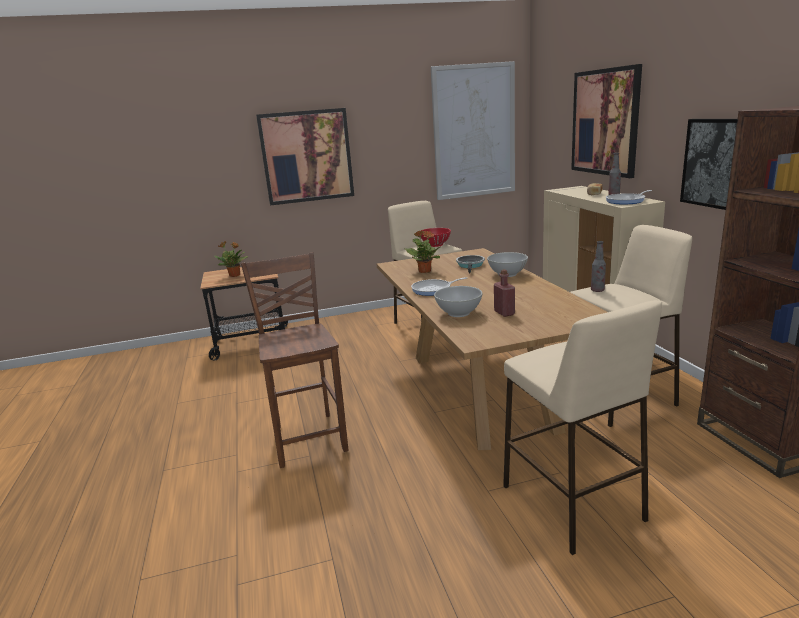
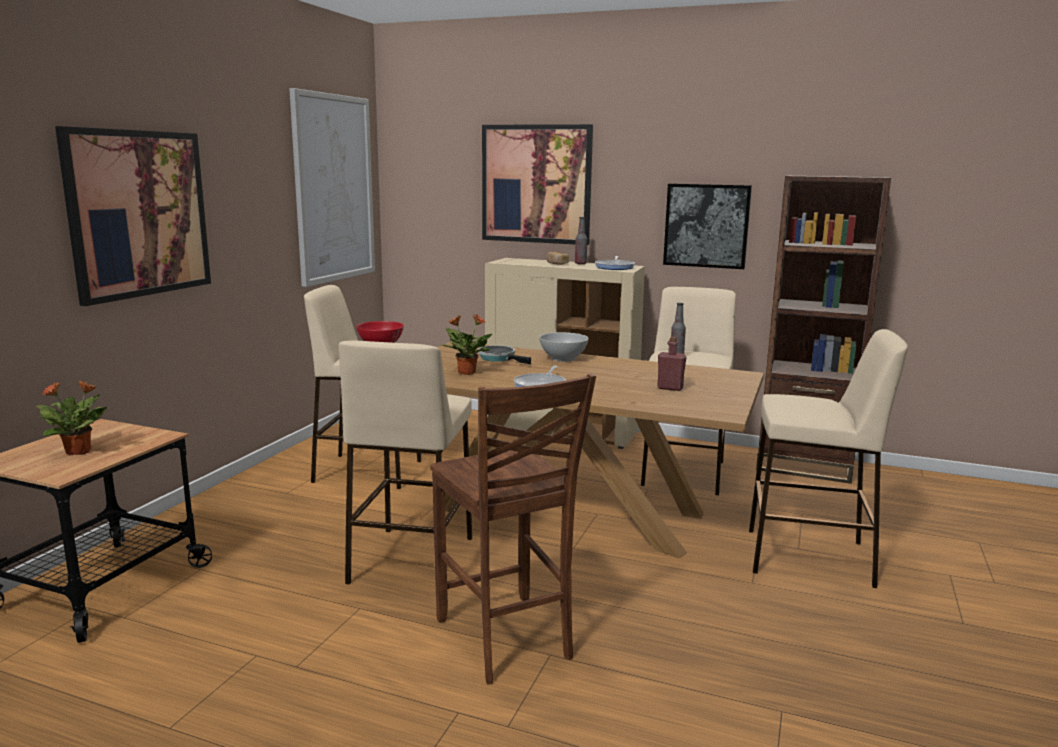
camera: 55 degrees left, 5 degrees down
(309, 437) = (505, 640): brown chair -> brown chair turned 135 degrees counterclockwise
(354, 380) = (411, 560): none -> beige stool
(459, 313) = (636, 398): white bowl -> none

